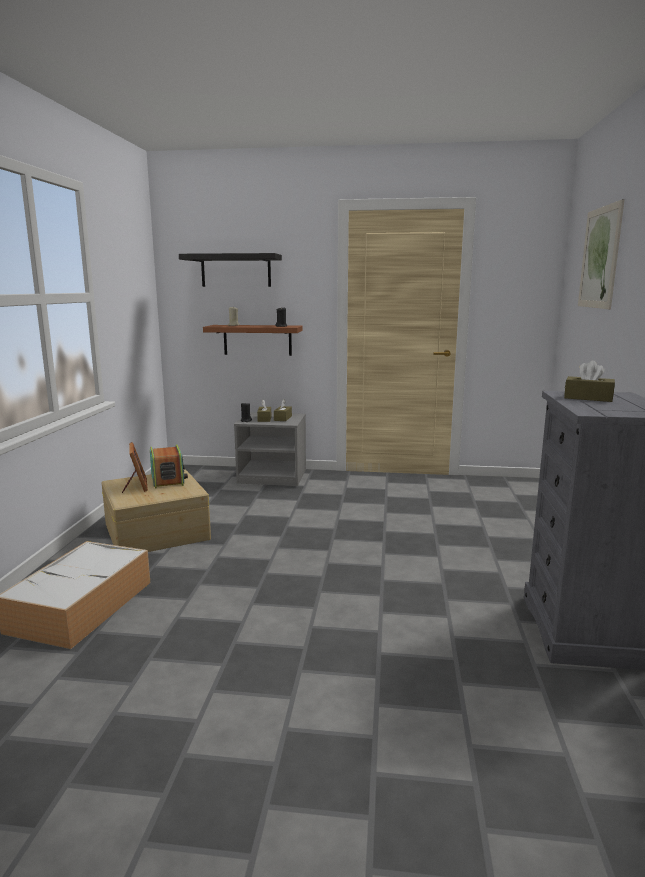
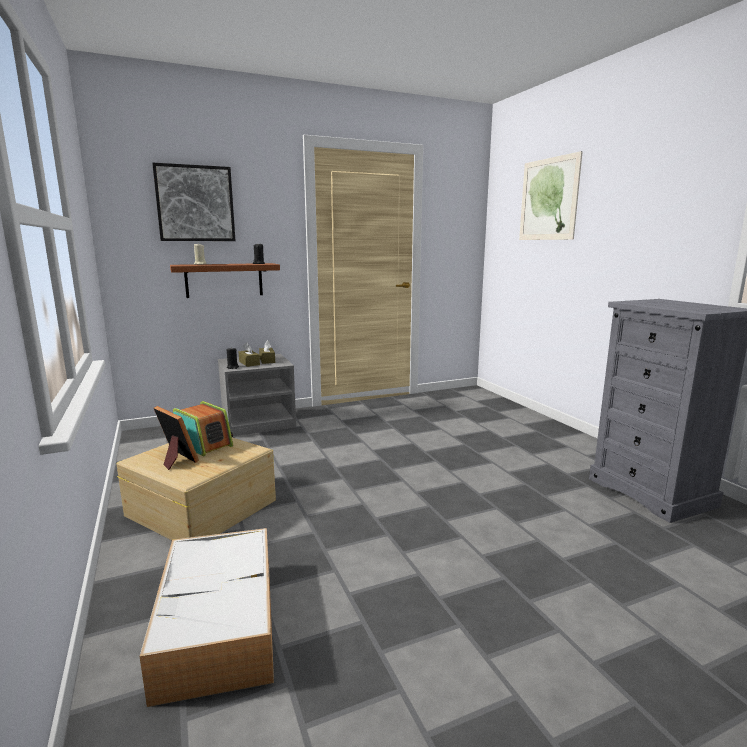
camera: 30 degrees left, 0 degrees up
(236, 271) = (195, 204): black shelf -> picture
(588, 398) = (656, 303): brown tissue box -> none

